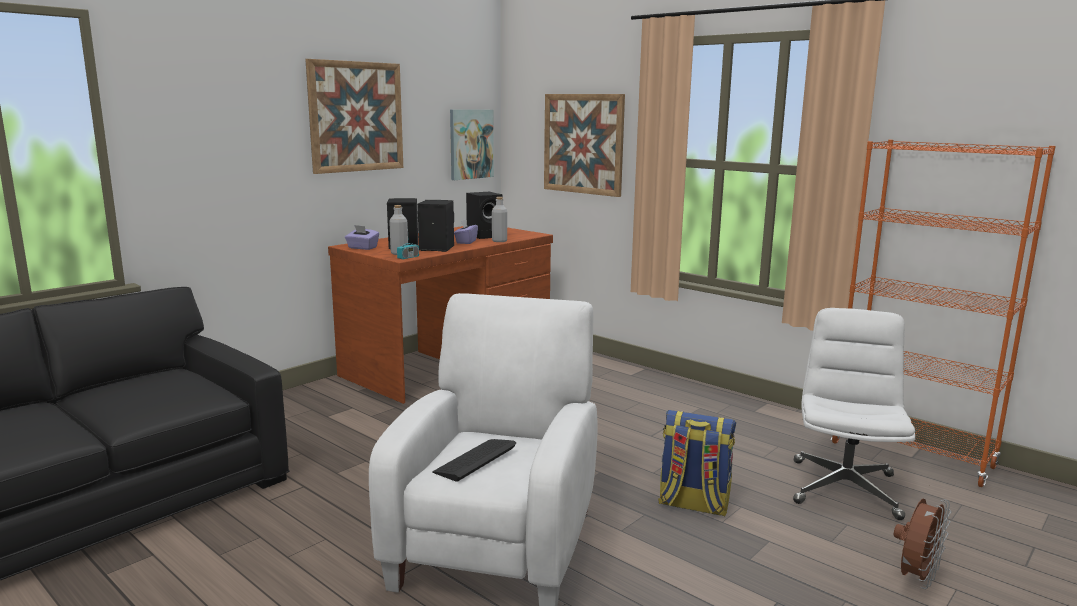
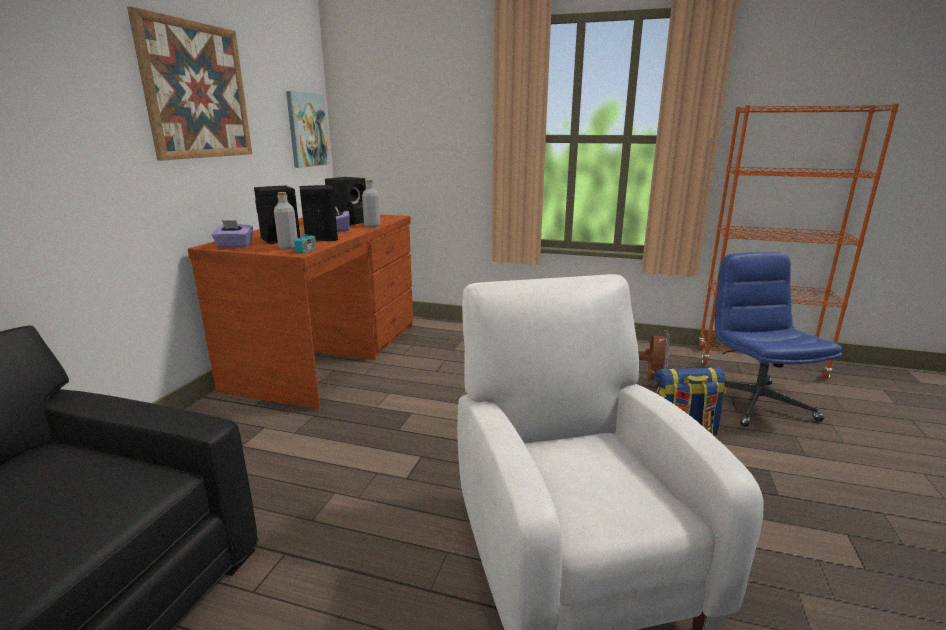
camera: 25 degrees left, 5 degrees up
(475, 460) = (595, 486): keyboard -> none
(583, 144) = (427, 126): picture -> none
(844, 488) = (755, 403): white office chair -> blue office chair
(916, 578) = (892, 472): brown fan -> brown fan (652, 382)

